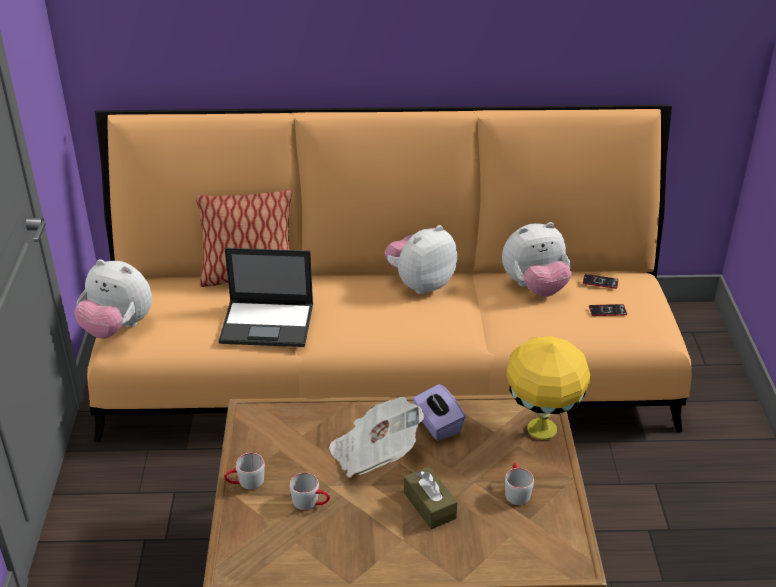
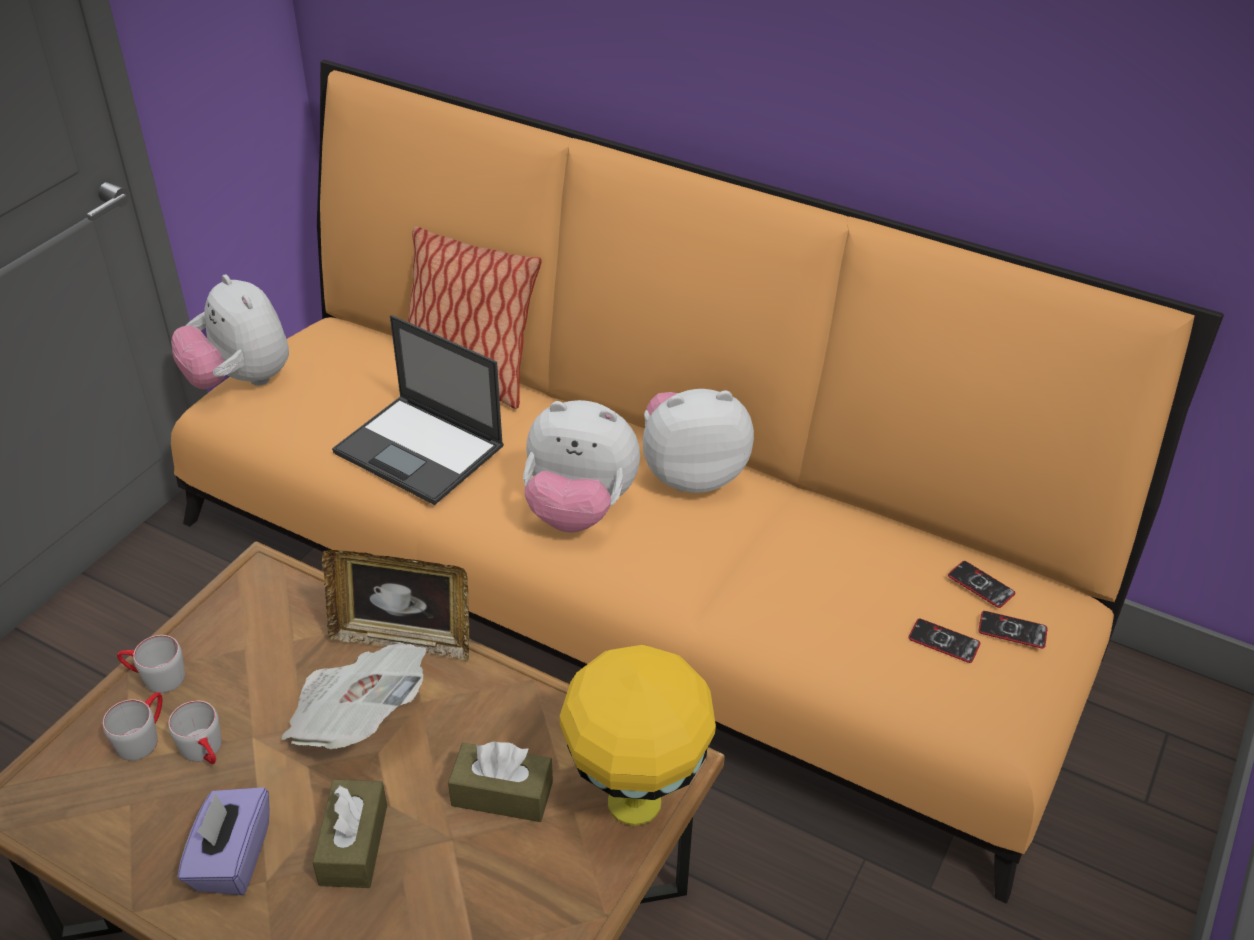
camera: 30 degrees right, 5 degrees up
(361, 410) = (403, 639): none -> picture frame
(437, 425) = (486, 715): purple tissue box -> purple tissue box (231, 858)
(478, 453) = (502, 794): none -> brown tissue box
(516, 491) = (498, 890): grey mug -> grey mug (143, 736)
(535, 288) = (865, 550): plush toy -> plush toy (579, 510)
(631, 295) = (1012, 630): none -> phone

